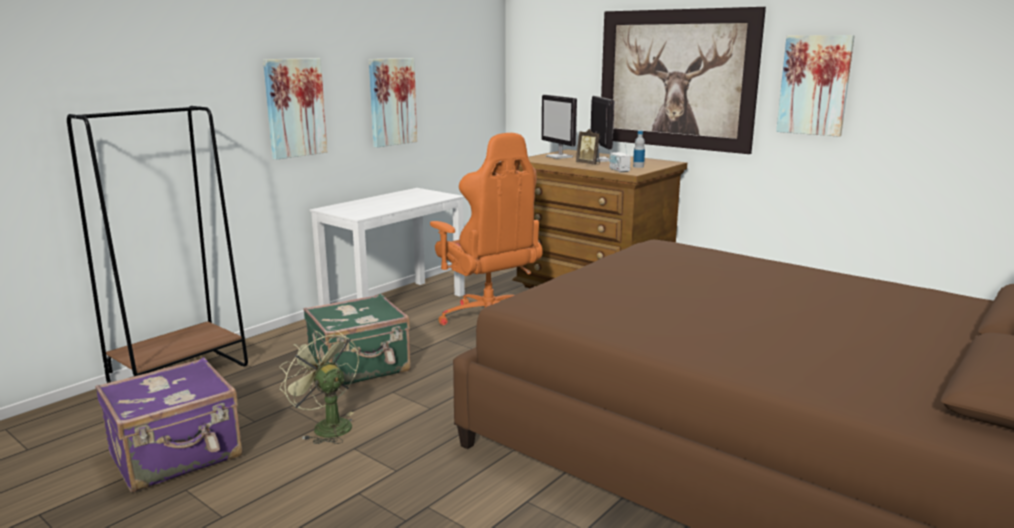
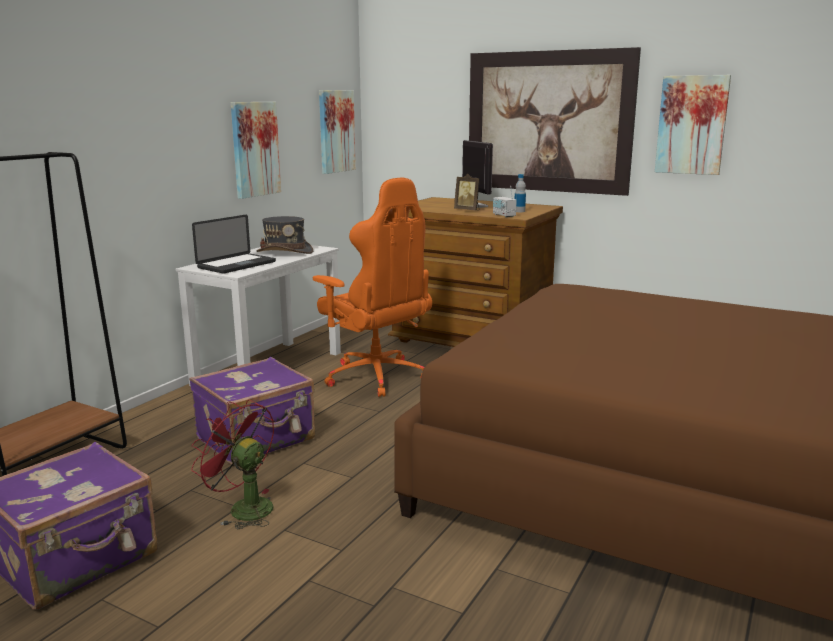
camera: 10 degrees left, 0 degrees up
(295, 108) = (157, 155): picture -> picture (336, 131)
(326, 426) = (243, 508): green fan -> red fan
(360, 368) = (257, 439): green suitcase -> purple suitcase
(363, 208) = (237, 265): none -> laptop
(413, 197) = (285, 252): none -> grey hat
(559, 157) = (432, 204): monitor -> none

